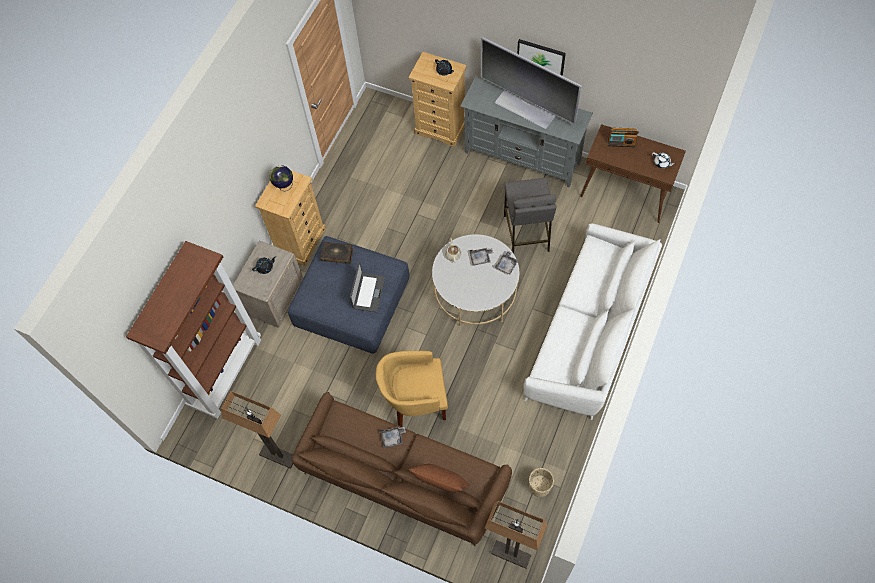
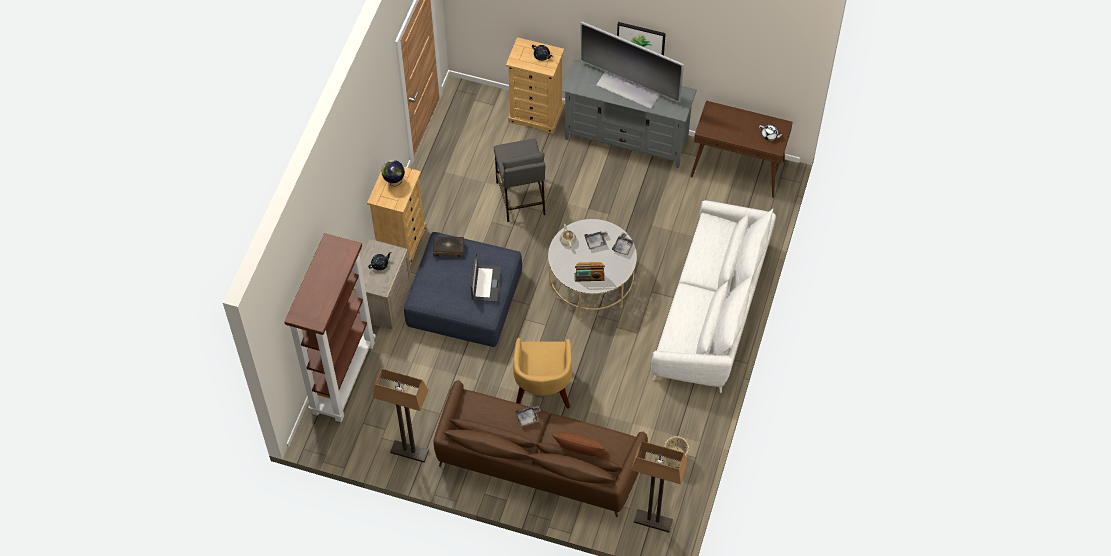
camera: 10 degrees left, 5 degrees down
(415, 401) = (542, 389): yellow armchair -> yellow armchair turned 75 degrees counterclockwise
(526, 233) = (638, 217): grey stool -> grey stool (520, 198)
(621, 143) = (728, 118): radio -> radio (589, 277)

